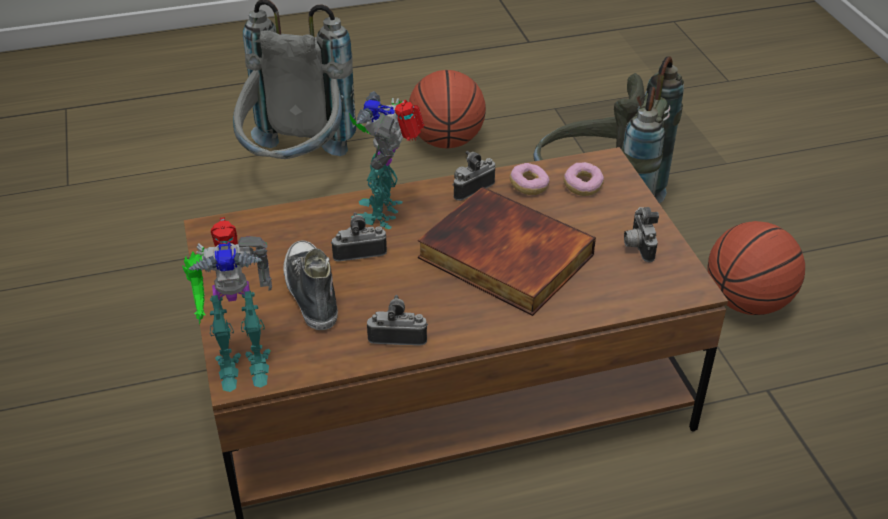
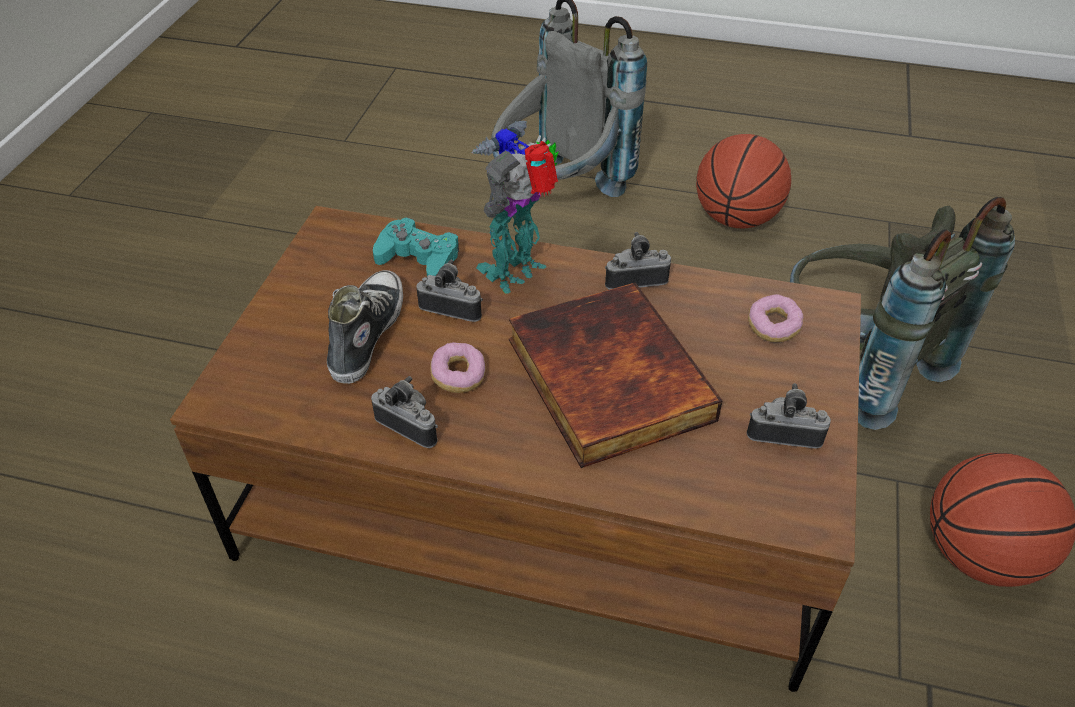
camera: 30 degrees right, 5 degrees up
(240, 364) = (233, 384): toy robot -> none
(303, 229) = (418, 259): none -> turquoise game controller
(529, 186) = (705, 302): donut -> donut (458, 376)
(637, 246) = (784, 433): camera -> camera turned 75 degrees clockwise

